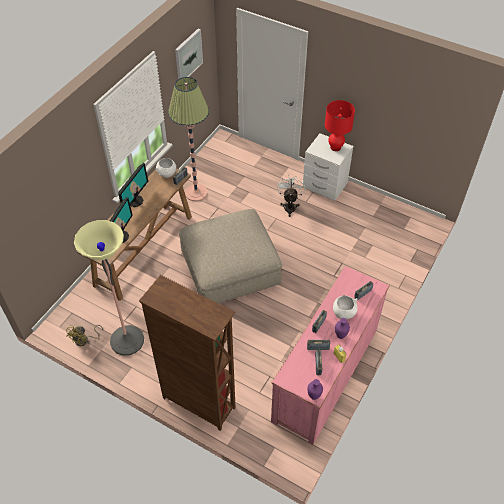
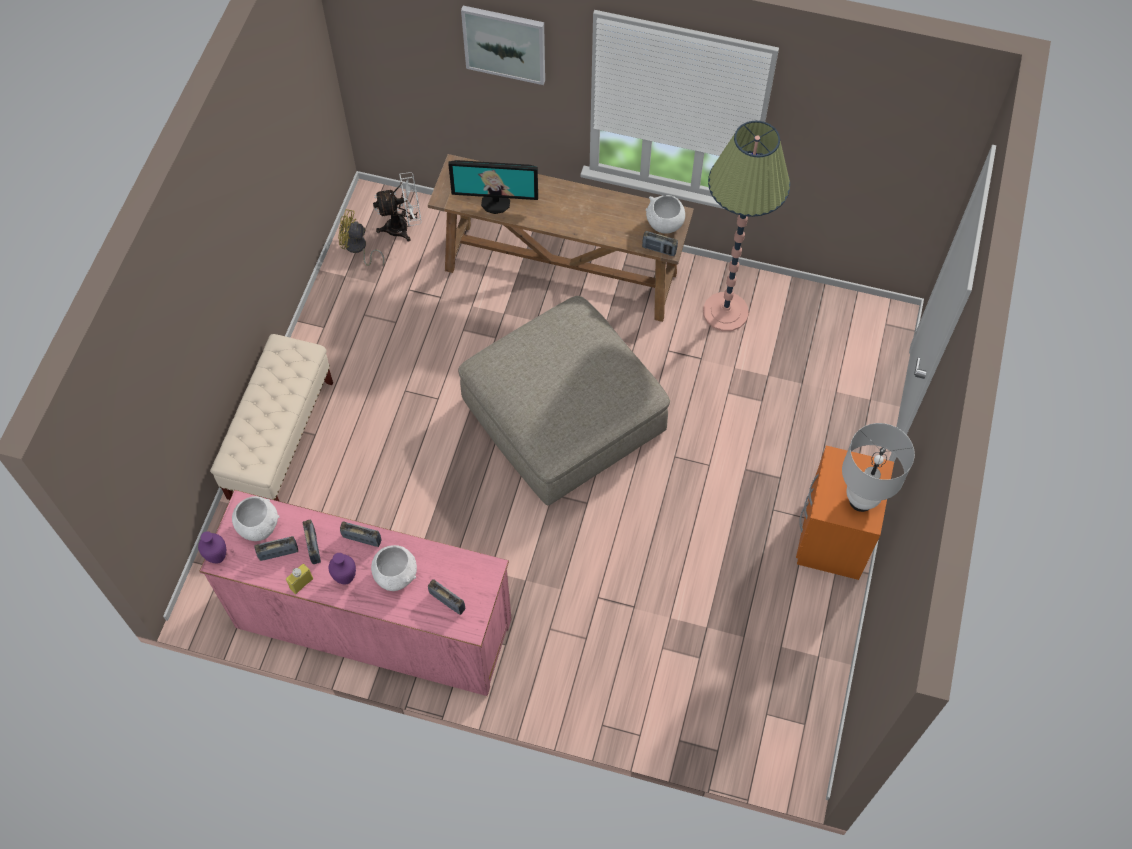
camera: 75 degrees right, 10 degrees up
(127, 340) = (371, 305): floor lamp -> none
(135, 201) = (583, 197): monitor -> none
(188, 56) = (874, 126): picture -> picture (505, 43)
(199, 402) = (281, 439): brown bookcase -> beige bench
(289, 206) = (750, 482): white fan -> white fan (403, 227)
(299, 373) = (258, 526): none -> white bowl
(324, 185) = (832, 536): white nightstand -> orange nightstand
(335, 147) = (861, 500): red table lamp -> white table lamp

